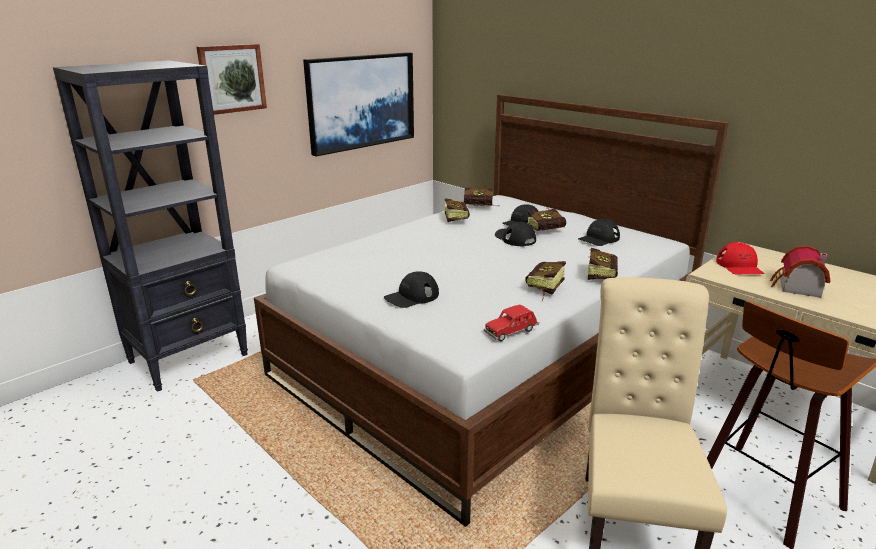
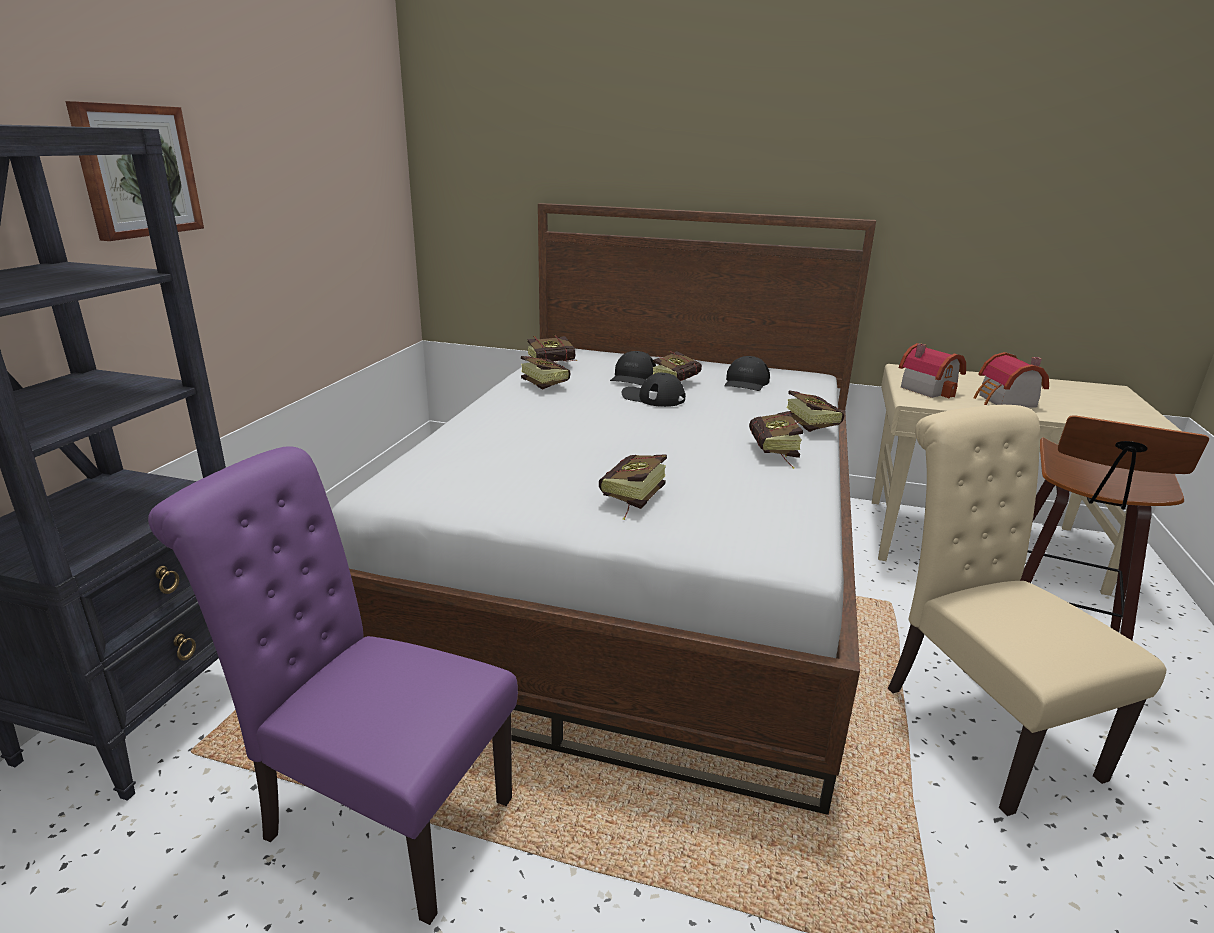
camera: 30 degrees left, 0 degrees up
(242, 435) = (376, 815): none -> purple chair
(361, 101) = (331, 220): picture -> none
(411, 296) = (630, 500): black cap -> book
(511, 332) = (816, 517): red toy car -> none
(739, 266) = (928, 389): red cap -> toy house

